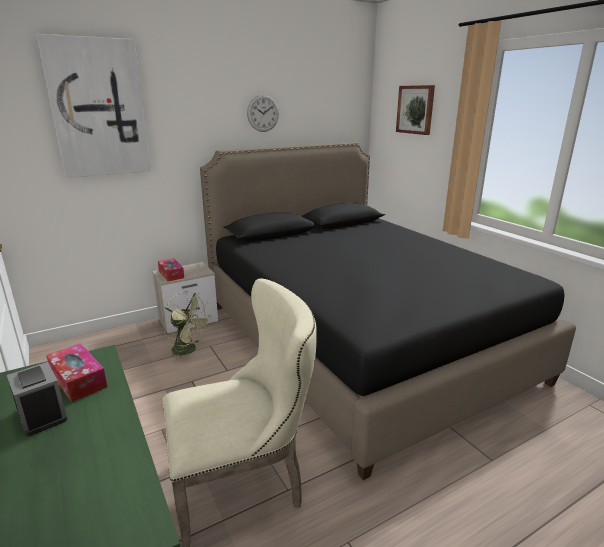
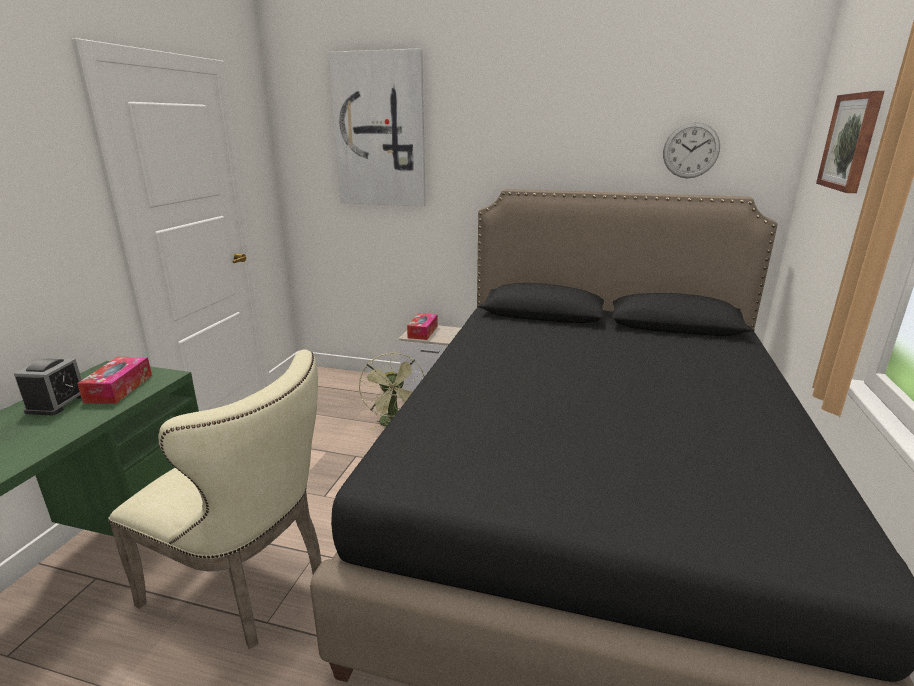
camera: 45 degrees right, 0 degrees up
(263, 113) = (584, 142): wall clock -> wall clock (691, 150)

